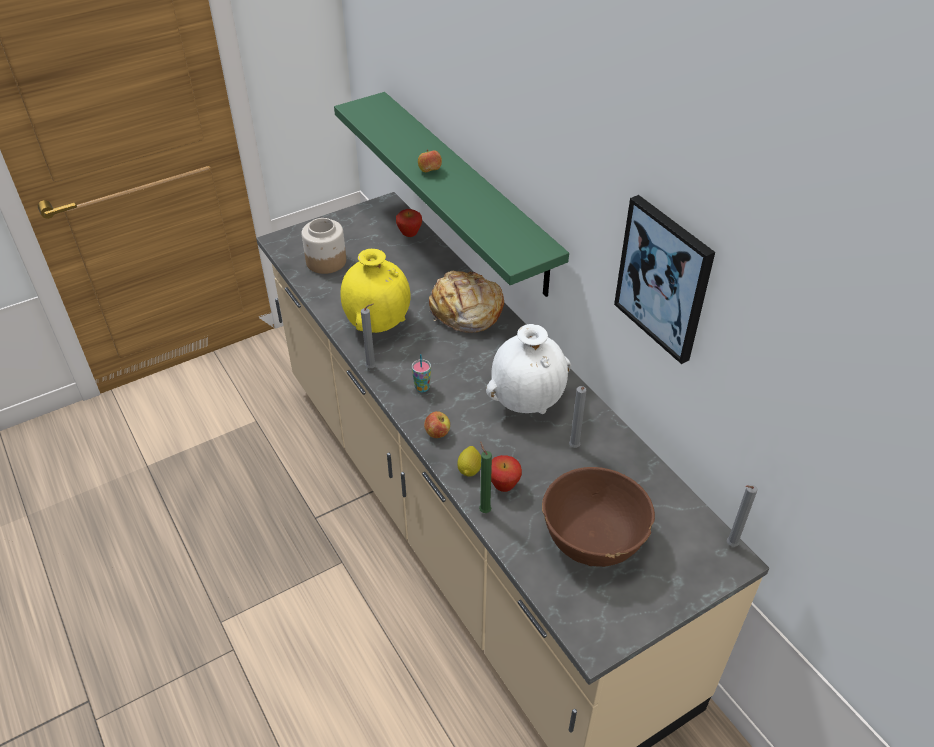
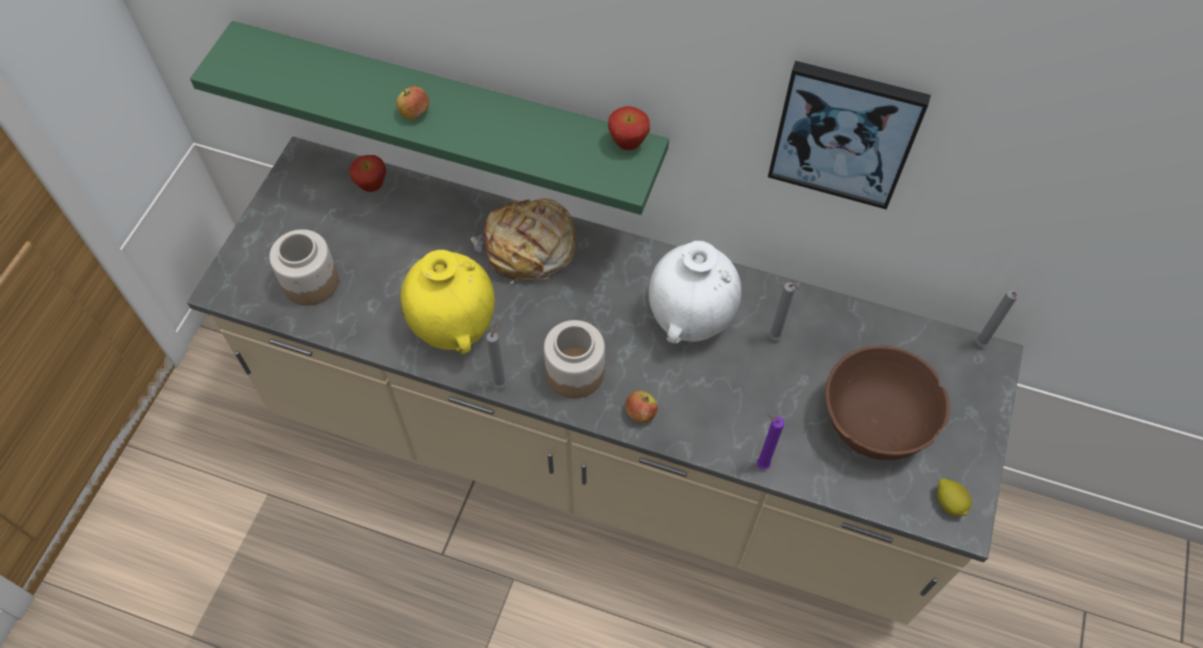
camera: 40 degrees left, 15 degrees up
(422, 387) = (575, 372): cup -> jar
(470, 469) = (707, 431): lemon -> lemon (949, 503)
(484, 510) = (760, 464): green candle -> purple candle
(503, 486) = (754, 426): apple -> apple (628, 144)

